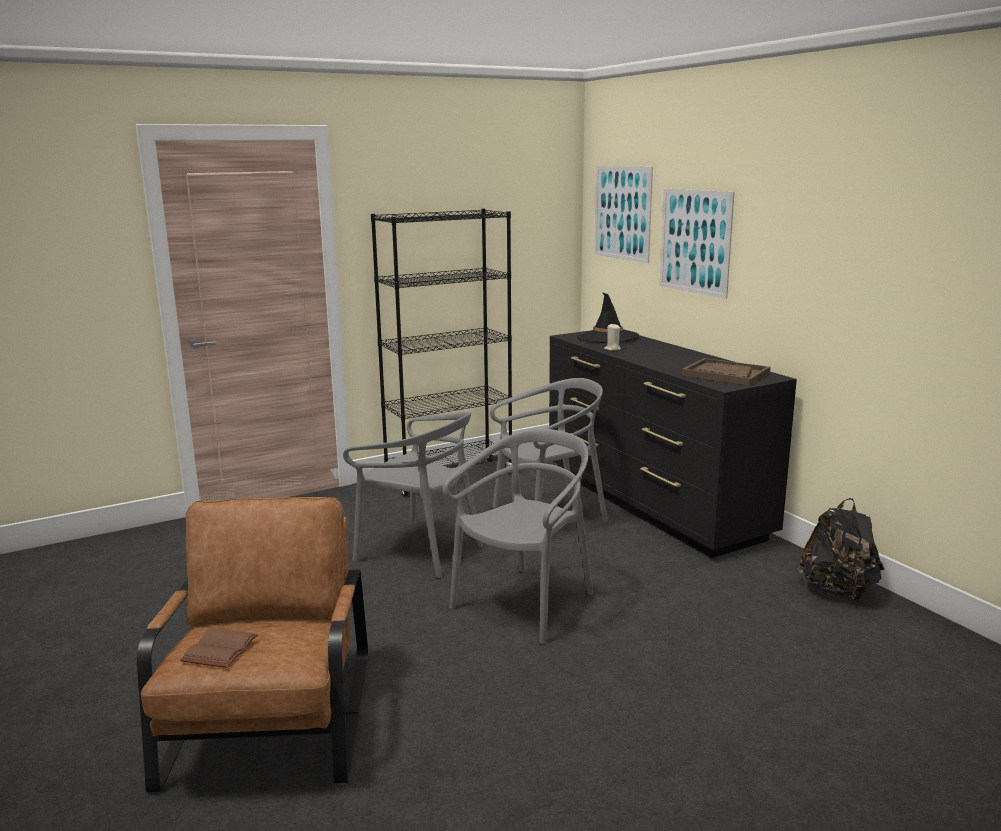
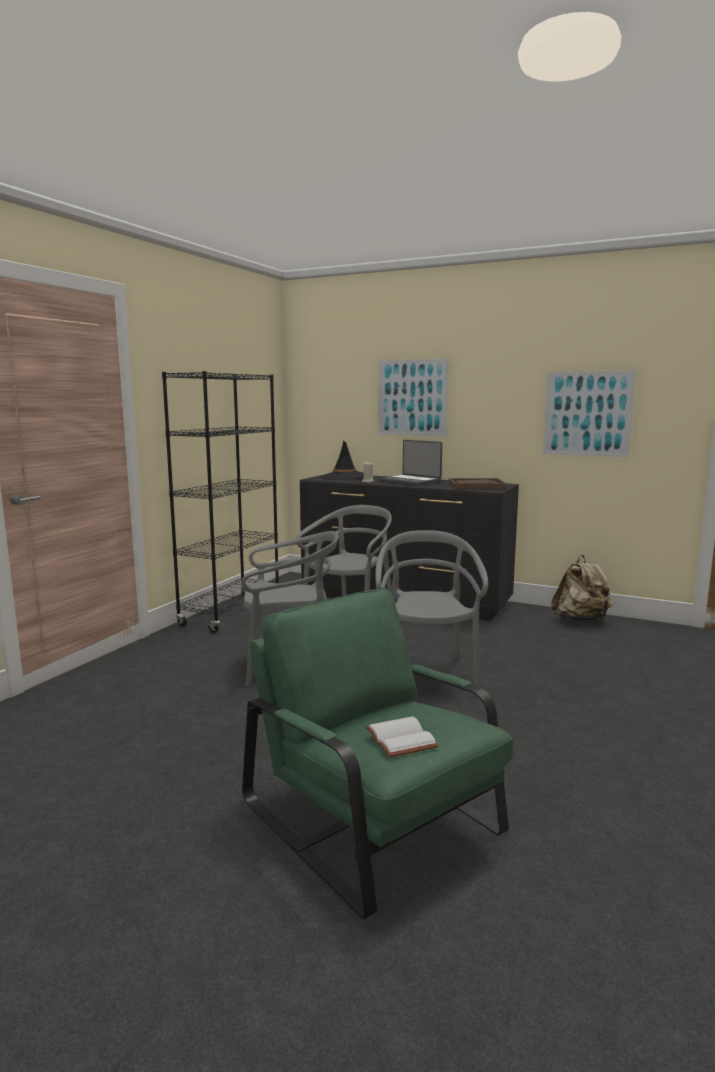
camera: 35 degrees left, 5 degrees down
(219, 649) = (398, 738): brown book -> white book
(270, 721) = (375, 818): brown armchair -> green armchair
(622, 213) = (332, 382): picture -> picture (587, 413)
(663, 355) = (411, 481): none -> laptop
(838, 591) = (581, 620): black backpack -> beige backpack

